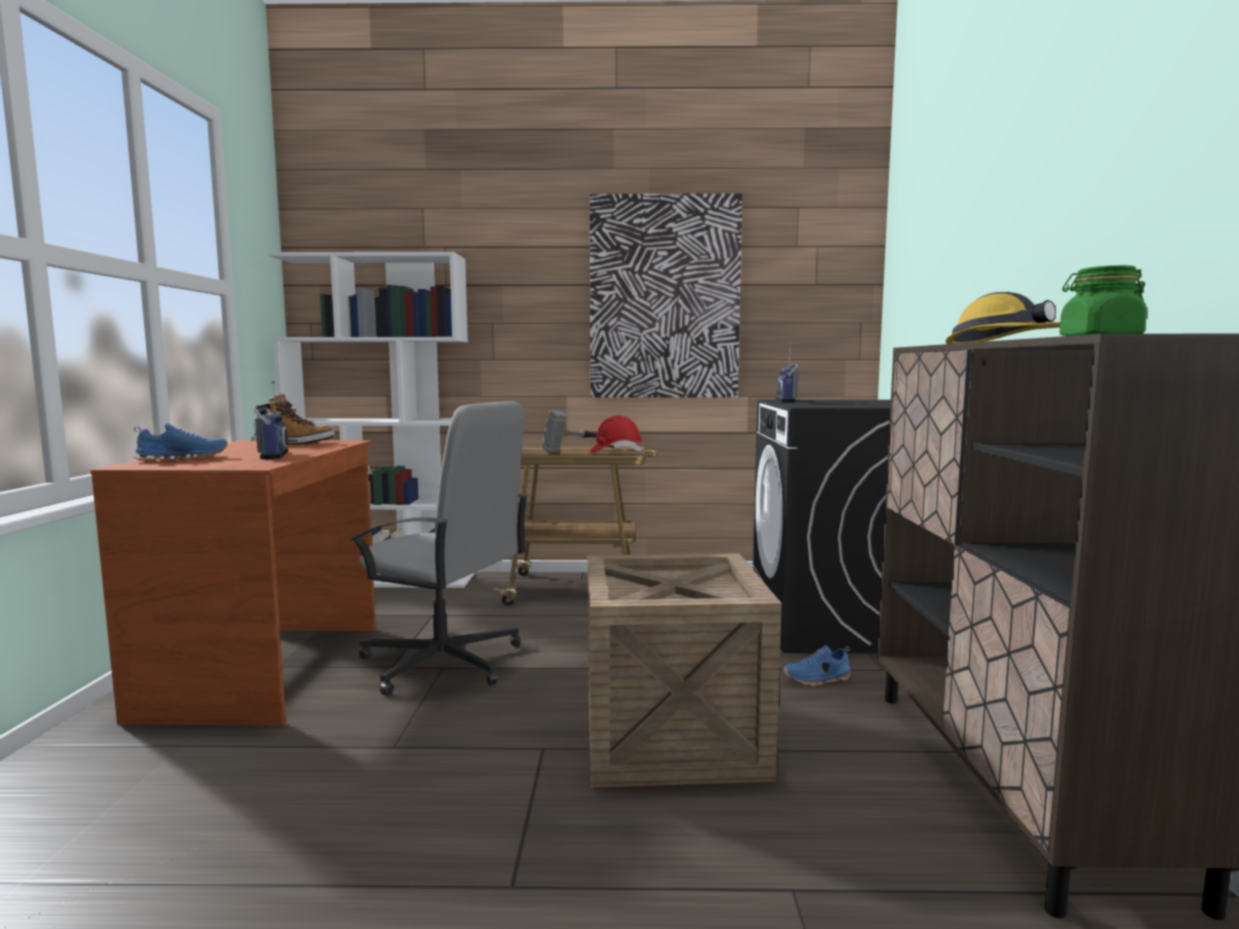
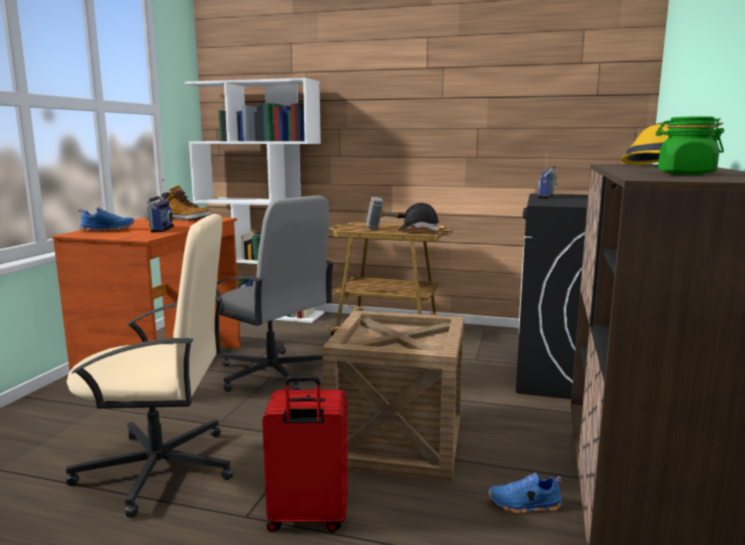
camera: 15 degrees right, 5 degrees up
(331, 831) = (160, 468): none -> beige office chair
(608, 871) = (307, 518): none -> red suitcase
(615, 452) = (418, 230): red hard hat -> black hard hat
(664, 298) = (468, 108): picture -> none
(817, 680) = (530, 416): blue shoe -> blue shoe (525, 505)

